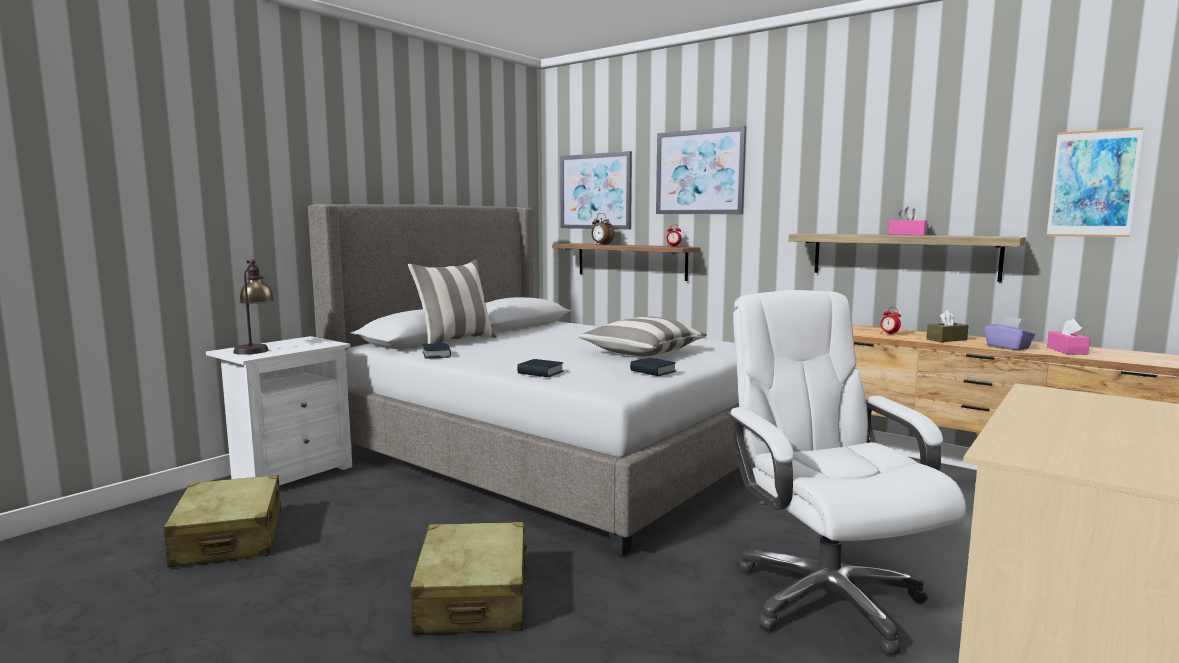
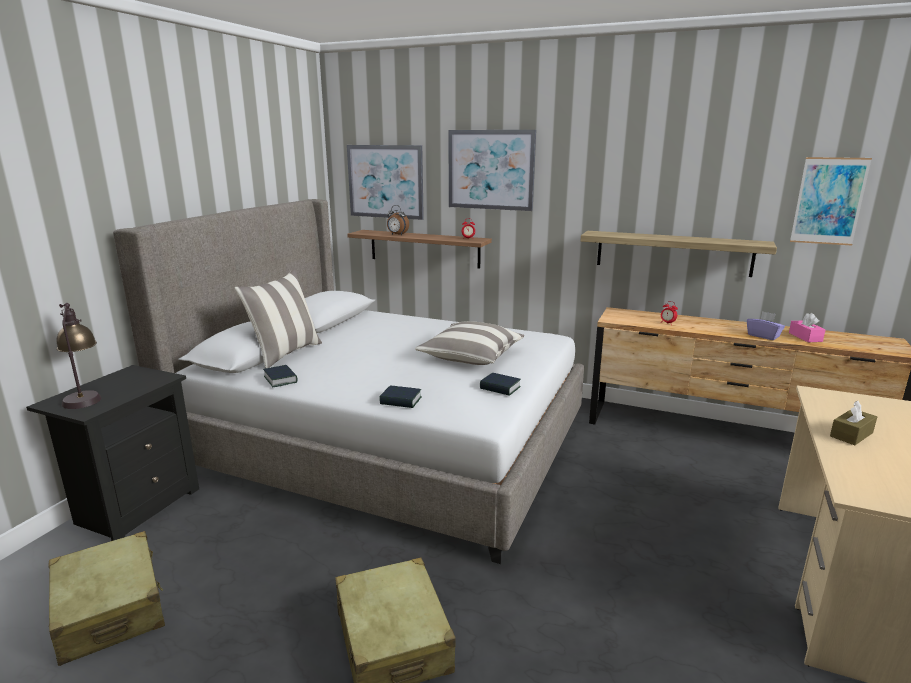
camera: 15 degrees left, 10 degrees up
(290, 473) = (136, 507): white nightstand -> black nightstand
(825, 597) = (675, 580): white office chair -> none
(907, 234) = (680, 237): pink tissue box -> none
(946, 339) = (713, 328): brown tissue box -> brown tissue box (851, 434)

